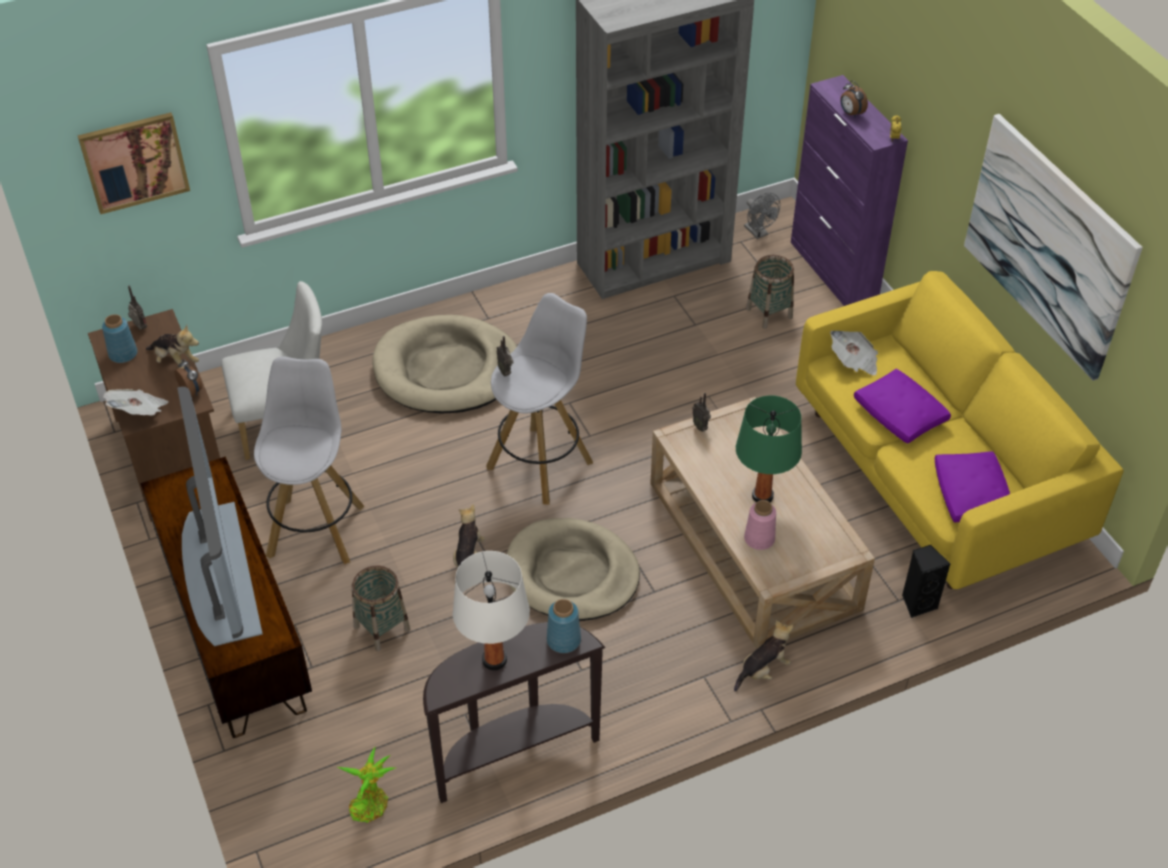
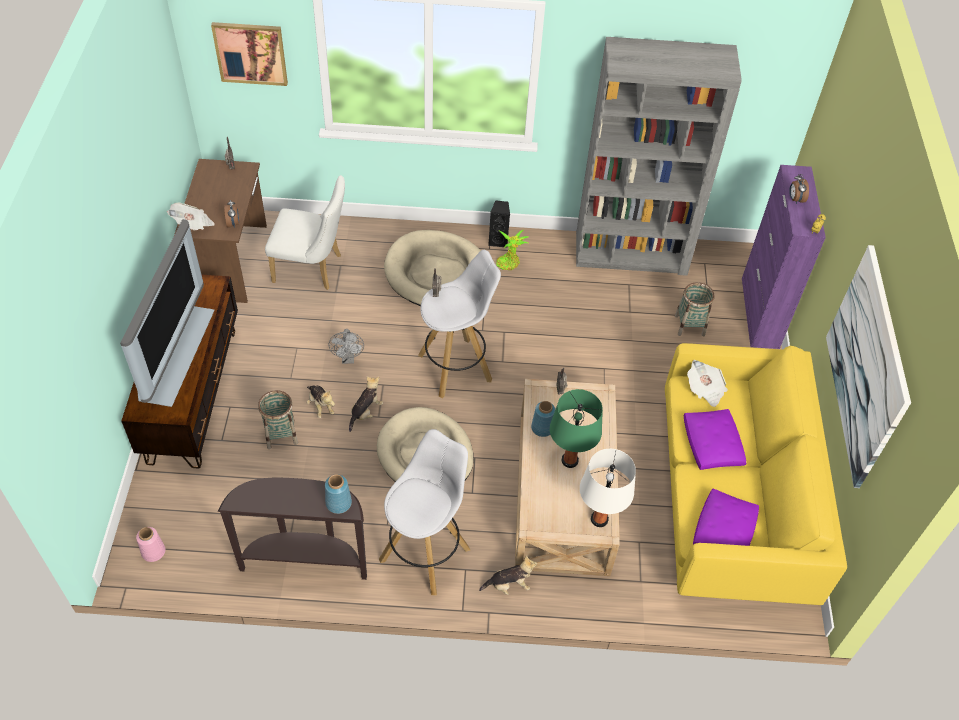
camera: 25 degrees right, 5 degrees up
(123, 354) = (210, 181): blue vase -> blue vase (542, 428)
(175, 361) = (237, 199): plush toy -> plush toy (320, 406)
(316, 529) = (284, 348): white stool -> white stool (425, 553)
(370, 803) = (197, 548): potted plant -> potted plant (509, 262)
(494, 659) = (285, 494): white table lamp -> white table lamp (599, 519)
(758, 233) = (722, 262): grey fan -> grey fan (348, 359)
(759, 538) = (546, 491): pink vase -> pink vase (154, 551)
(918, 603) = (653, 590): black speaker -> black speaker (498, 240)

